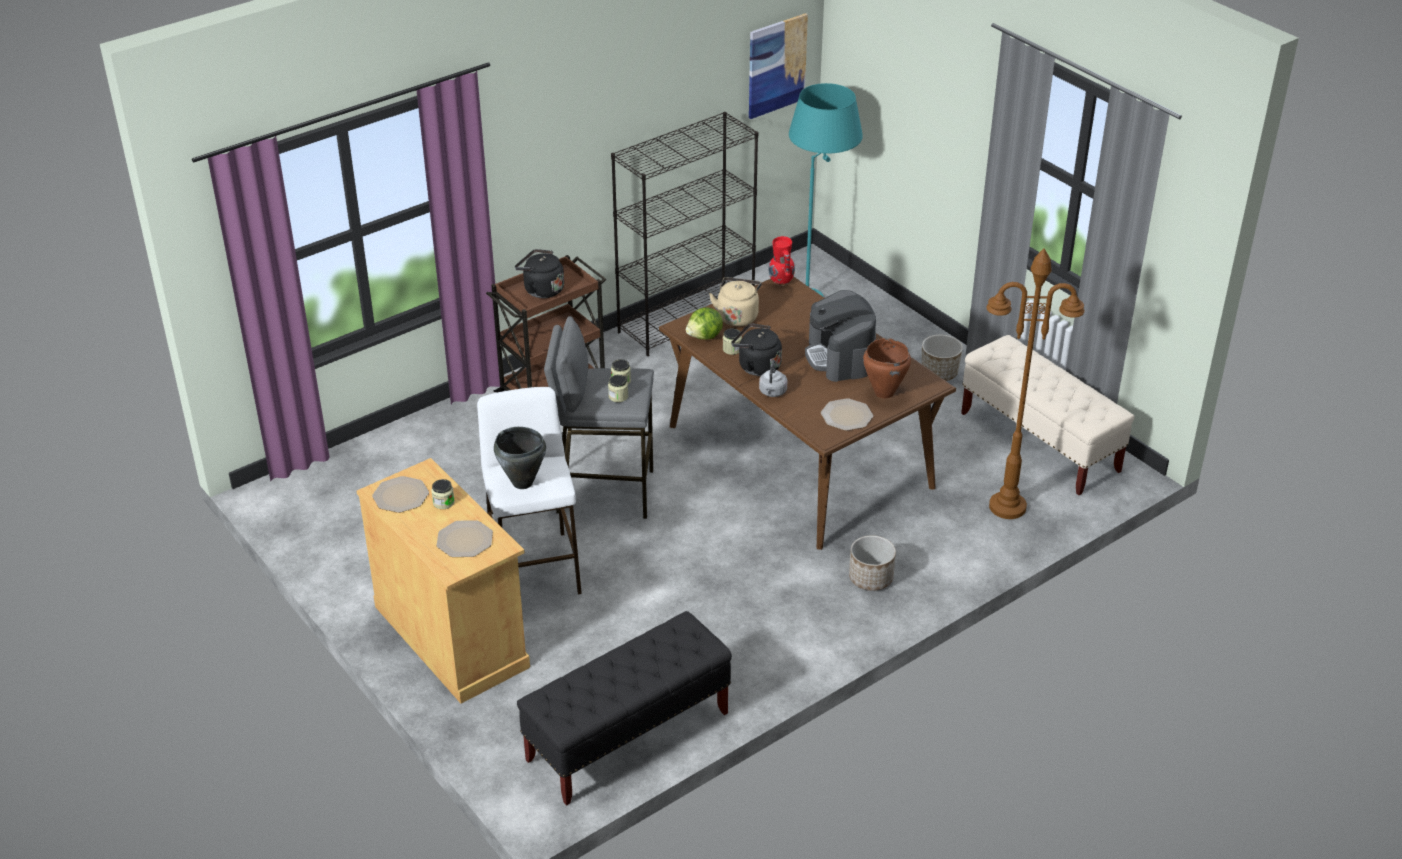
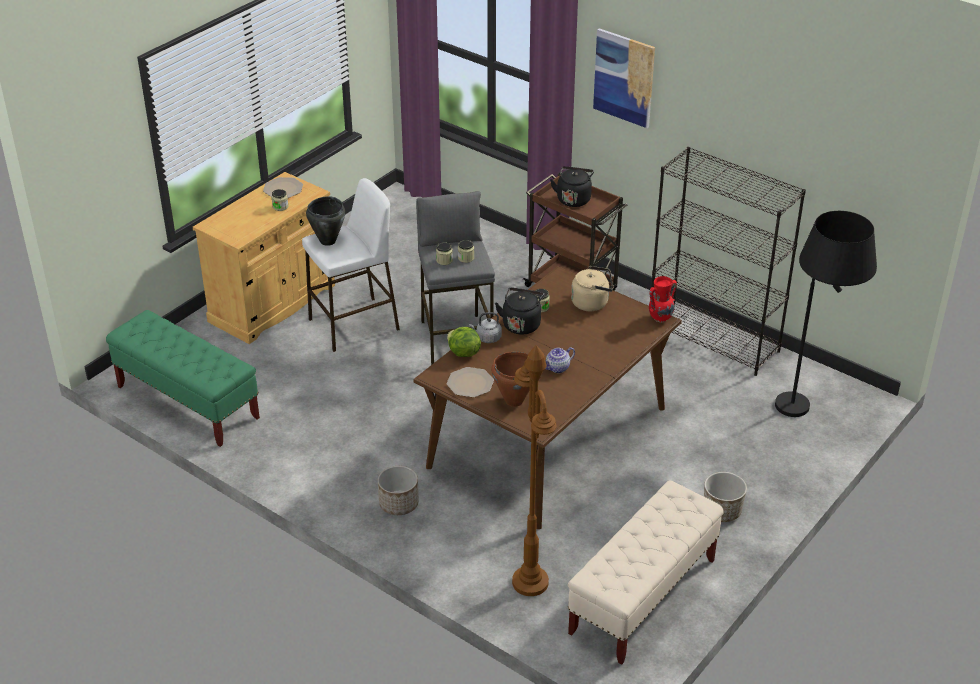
camera: 75 degrees right, 0 degrees up
(465, 540) = (242, 223): plate -> none
(627, 737) = (187, 402): black bench -> green bench
(705, 337) = (552, 290): lettuce -> lettuce (463, 353)
(776, 65) = (879, 188): picture -> picture (624, 77)
(817, 292) = (811, 410): turquoise floor lamp -> black floor lamp
(840, 357) = (557, 368): coffee machine -> teapot

